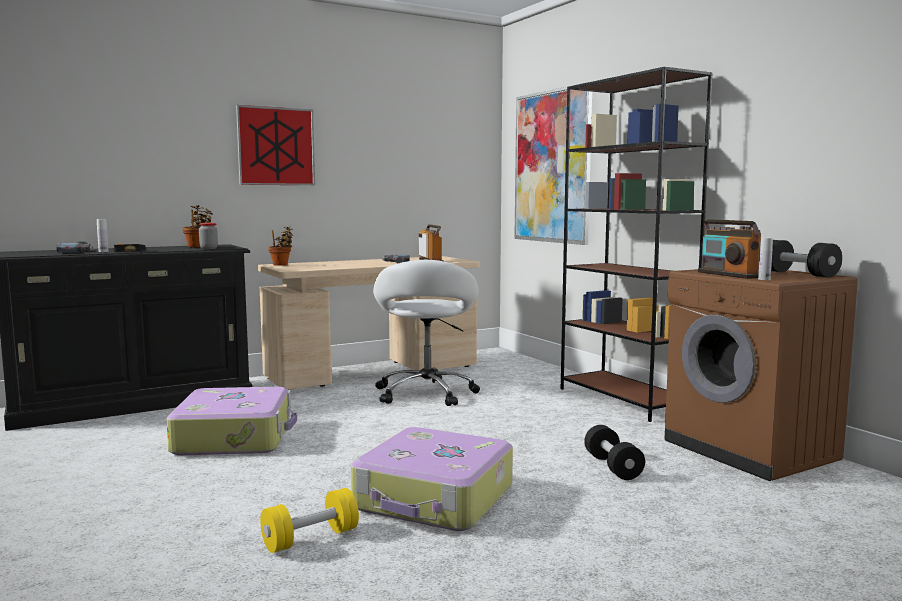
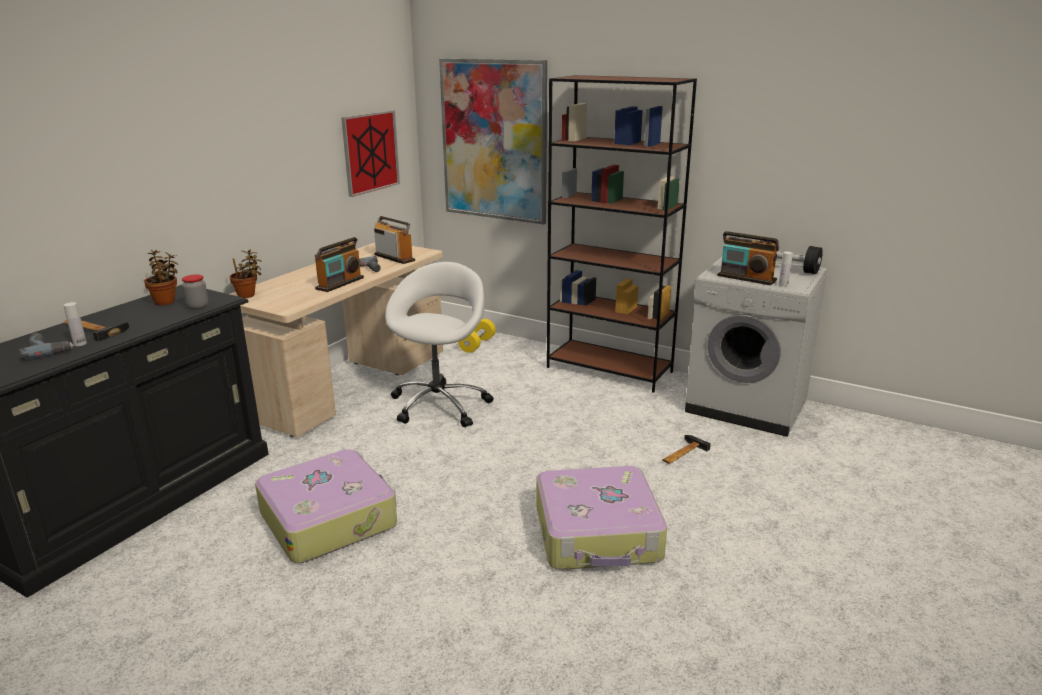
camera: 30 degrees left, 15 degrees up
(276, 146) = (211, 151): picture -> picture (370, 152)
(310, 539) = (559, 615): yellow dumbbell -> yellow dumbbell (477, 345)
(357, 265) = (340, 283): none -> radio
(426, 394) = (440, 404): white office chair -> white office chair turned 120 degrees counterclockwise
(613, 467) = (681, 453): black dumbbell -> hammer
(748, 450) = (746, 407): brown washing machine -> white washing machine

